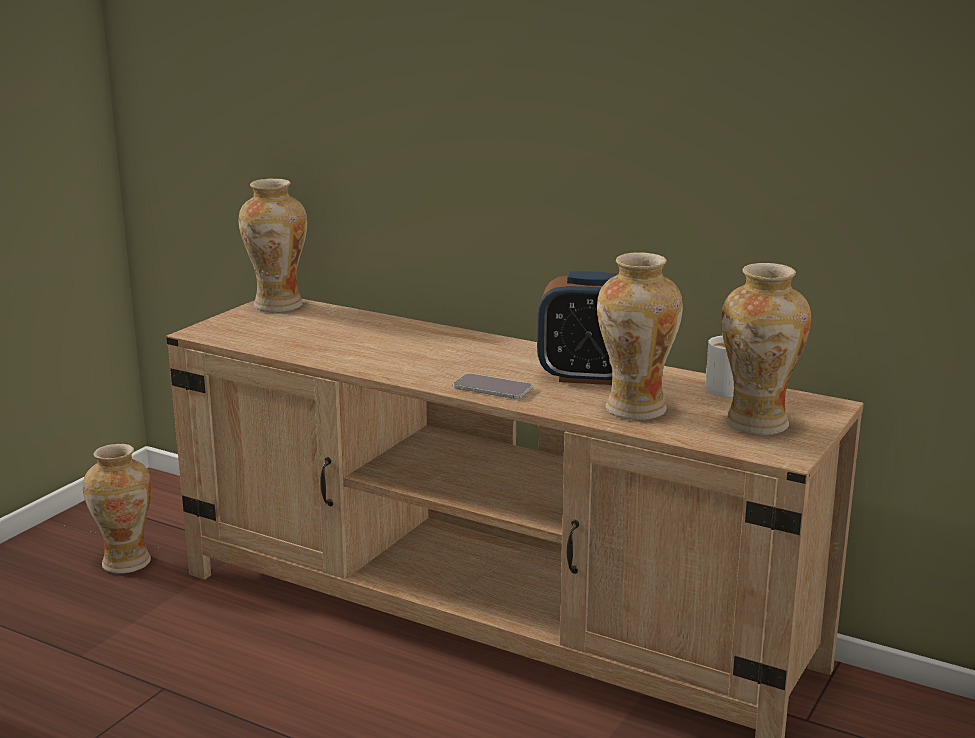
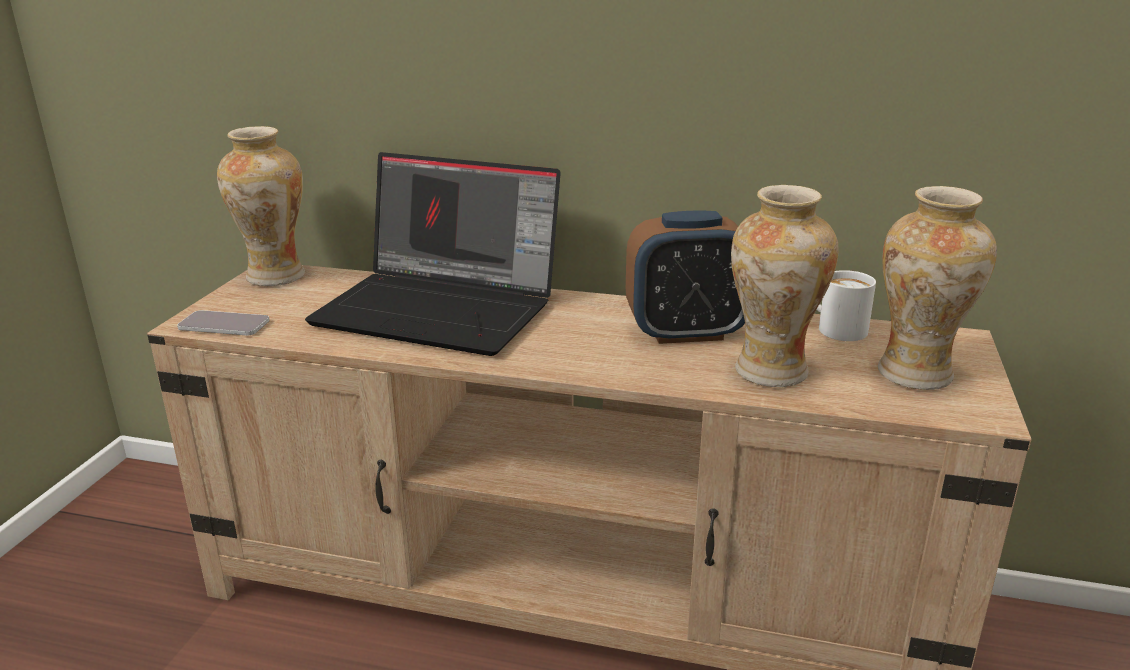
camera: 15 degrees left, 5 degrees up
(126, 562) = (125, 592): vase -> none
(399, 341) = (443, 309): none -> laptop
(492, 388) = (589, 362): phone -> phone (224, 325)

